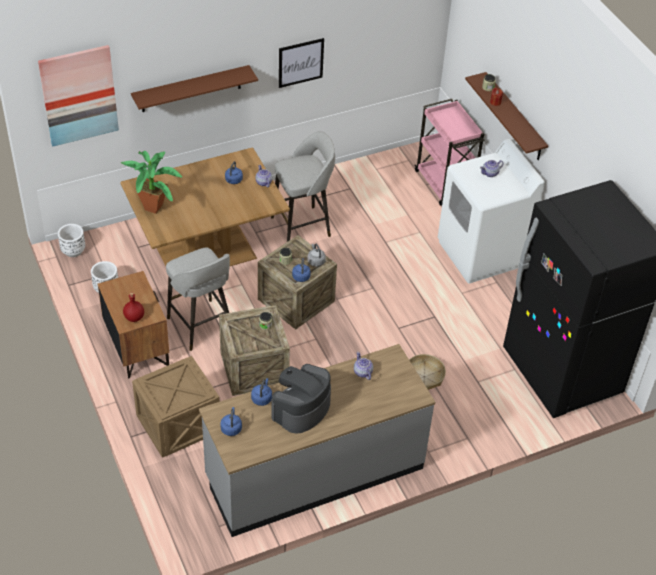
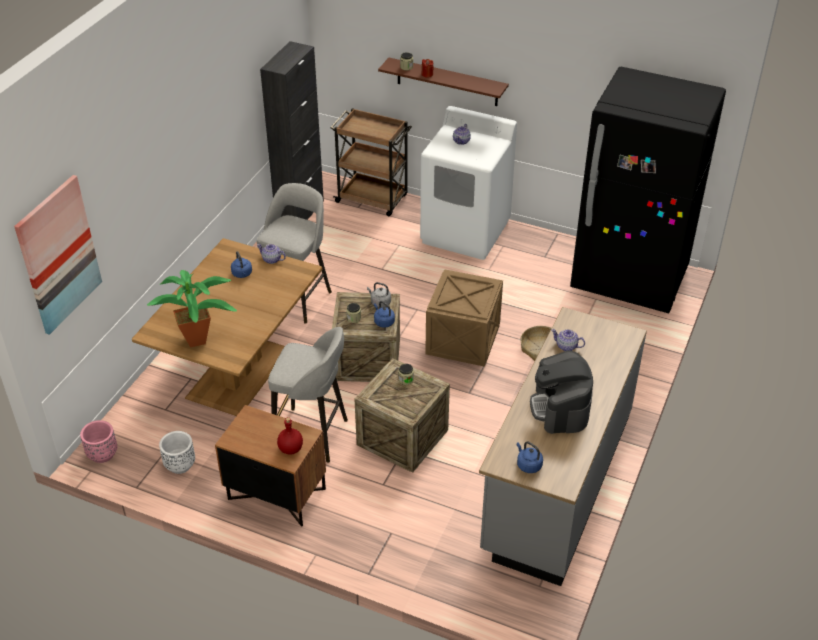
camera: 40 degrees left, 5 degrees down
(73, 251) = (102, 454): white planter -> pink planter
(179, 424) = (397, 529): crate -> crate (463, 339)
(191, 89) = (148, 199): brown shelf -> none
(262, 398) = (519, 423): blue kettle -> none
(300, 62) = (222, 127): picture -> none
(379, 163) = (300, 213): none -> black cabinet
(444, 185) = (373, 199): pink cart -> brown cart

